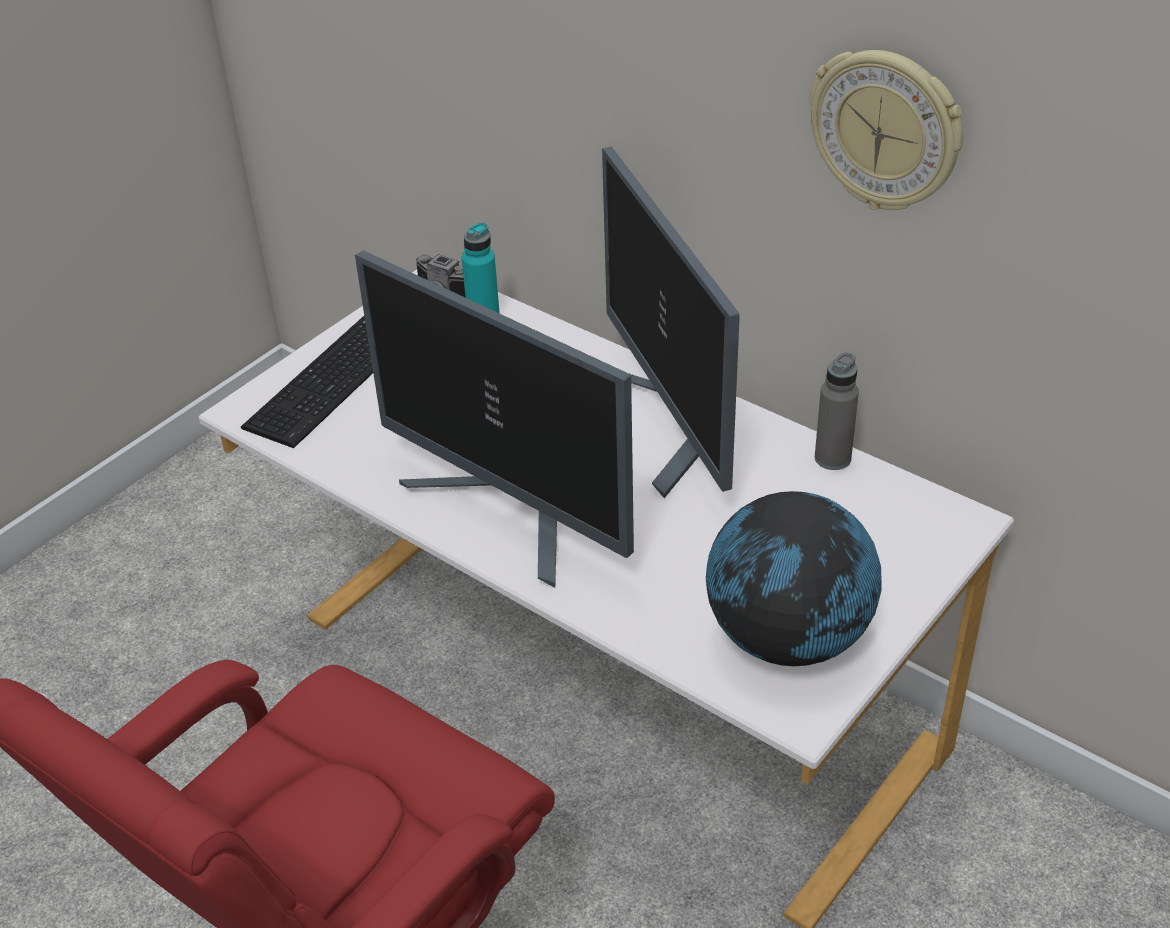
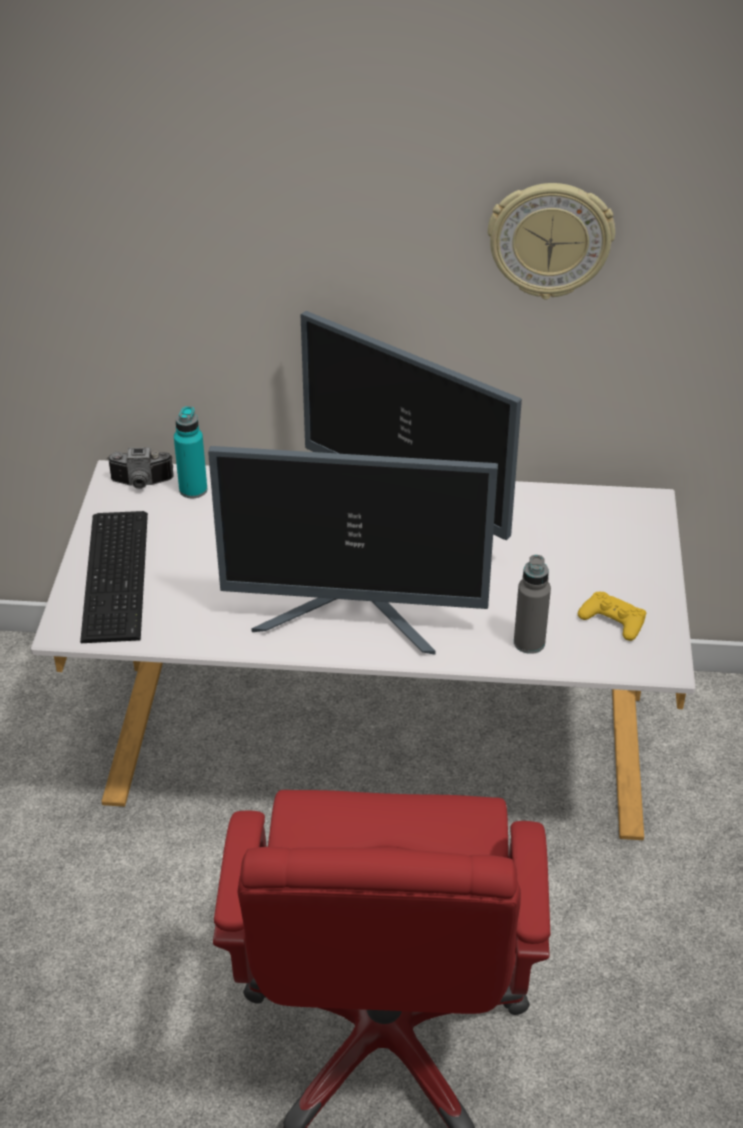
camera: 35 degrees left, 0 degrees up
(789, 638) = (613, 620): globe -> yellow game controller
(832, 458) = (533, 494): grey bottle -> grey bottle (529, 643)

